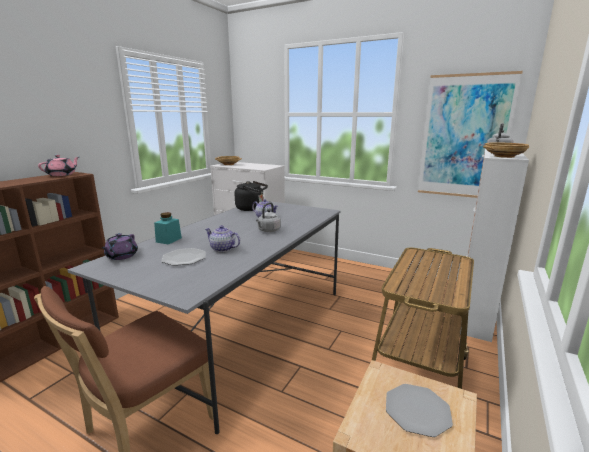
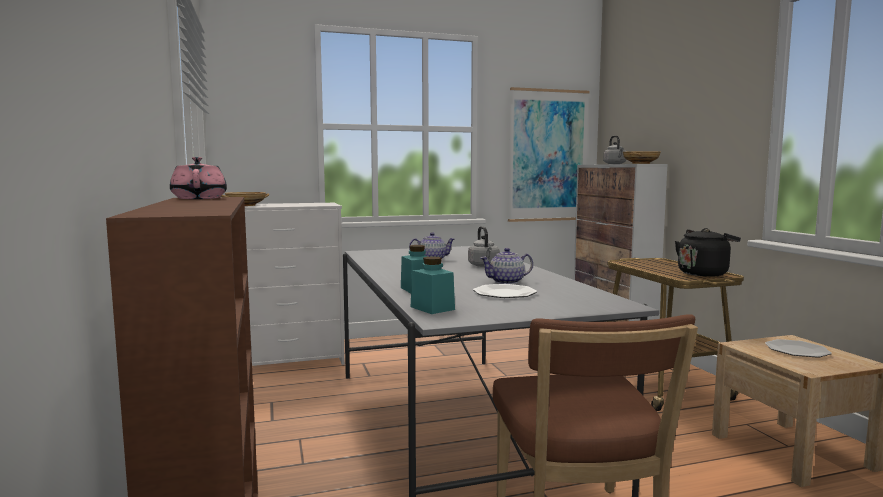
camera: 45 degrees left, 10 degrees down
(121, 256) = (432, 308): purple teapot -> turquoise jar
(251, 208) = (380, 257): black kettle -> black kettle (704, 273)

